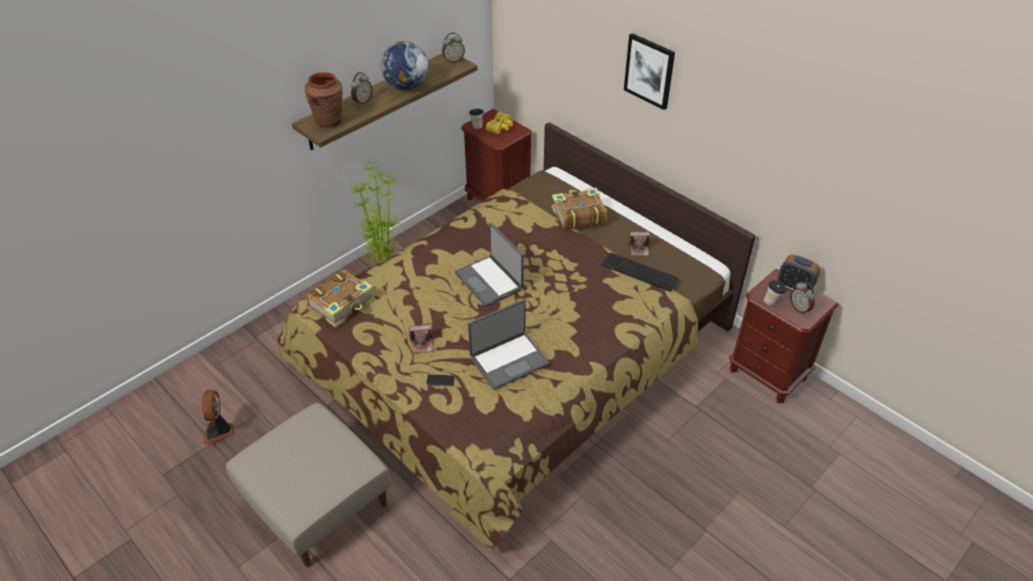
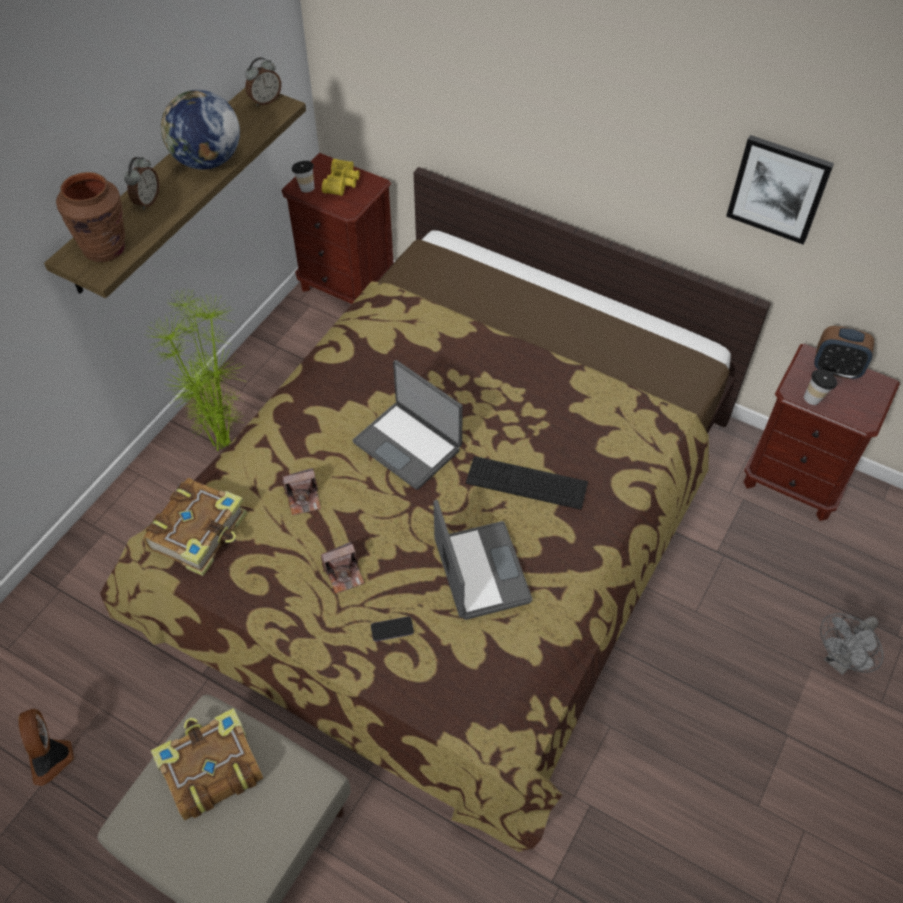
camera: 15 degrees left, 10 degrees up
(508, 360) = (479, 571): laptop -> laptop turned 60 degrees counterclockwise
(578, 215) = (498, 307): book -> book (210, 769)
(639, 249) = (600, 345): camera -> camera (303, 498)
(639, 272) = (615, 384): keyboard -> keyboard (526, 482)
(649, 71) = (588, 82): picture -> picture (778, 189)
(762, 493) = (840, 661): none -> grey fan
(799, 308) = (853, 401): alarm clock -> none

